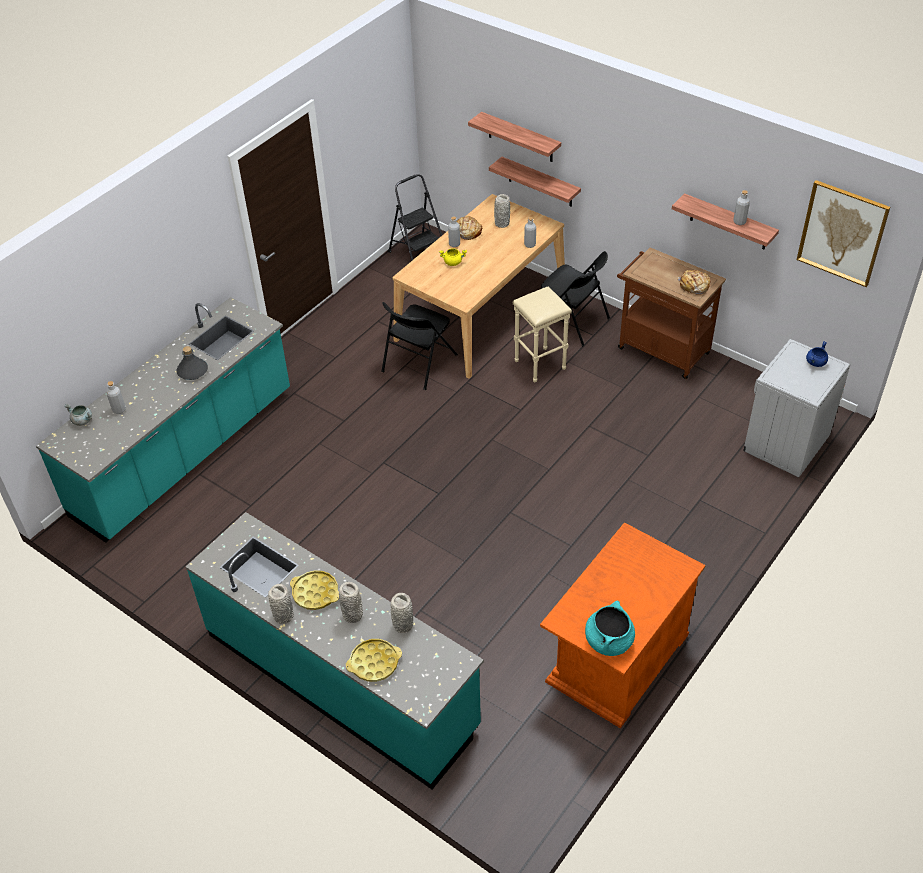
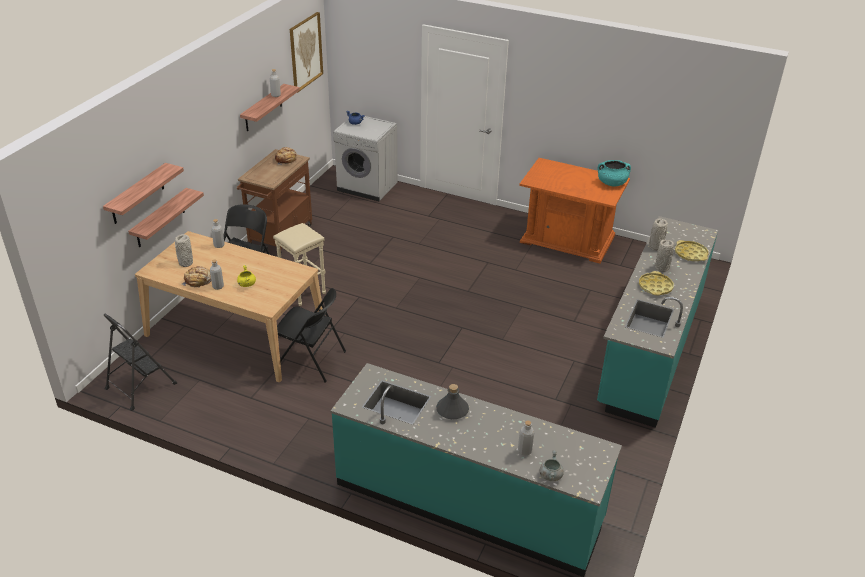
camera: 105 degrees left, 10 degrees down
(283, 615) = (683, 297): grey vase -> none

